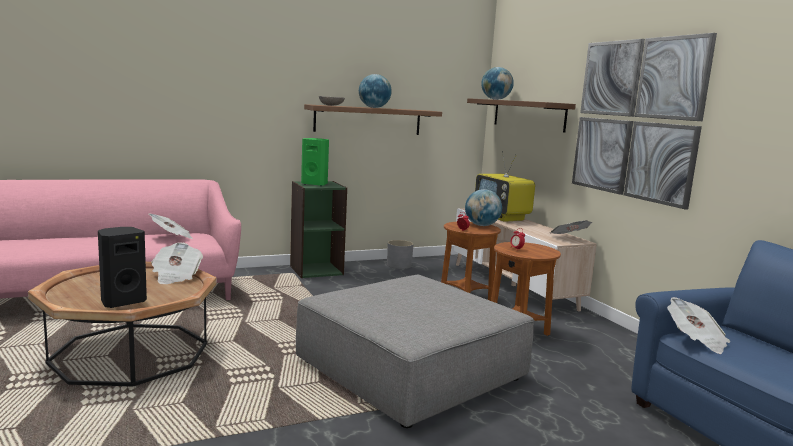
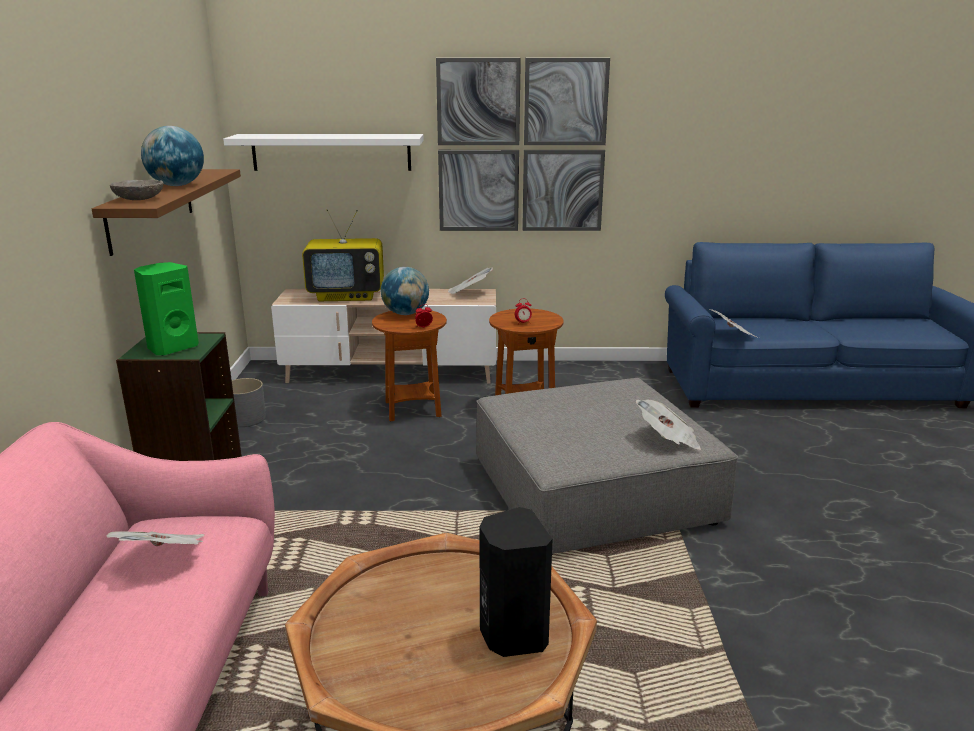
camera: 65 degrees left, 10 degrees up
(176, 276) = (399, 575): newspaper -> newspaper (668, 440)
(495, 99) = (279, 136): globe -> none
(528, 115) = (331, 152): brown shelf -> white shelf

